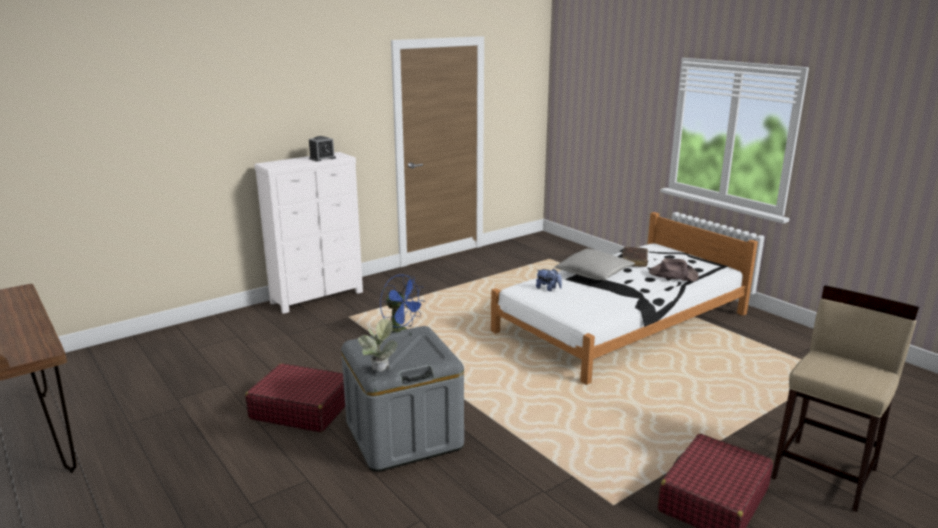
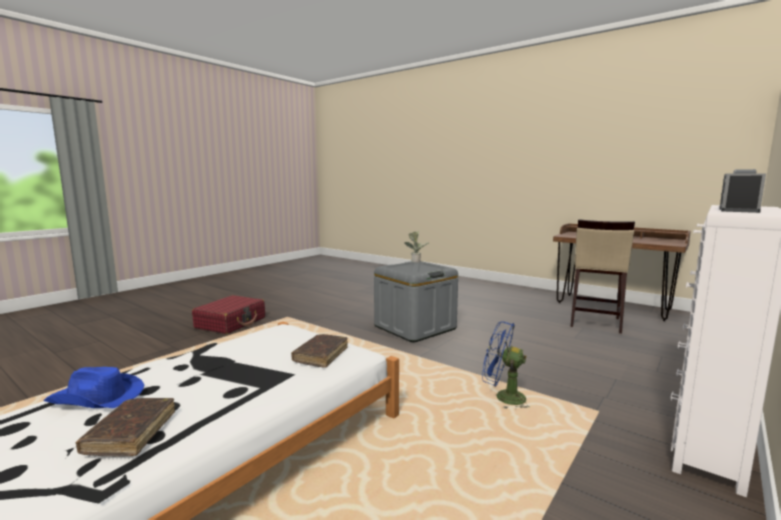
camera: 165 degrees right, 10 degrees down
(301, 409) = (496, 331): red suitcase -> none
(548, 289) = (321, 355): plush toy -> brown book
(594, 274) = (241, 389): grey pillow -> none
(672, 275) = (96, 398): brown hat -> blue hat
(826, 473) = (143, 338): beige stool -> beige stool (594, 322)

